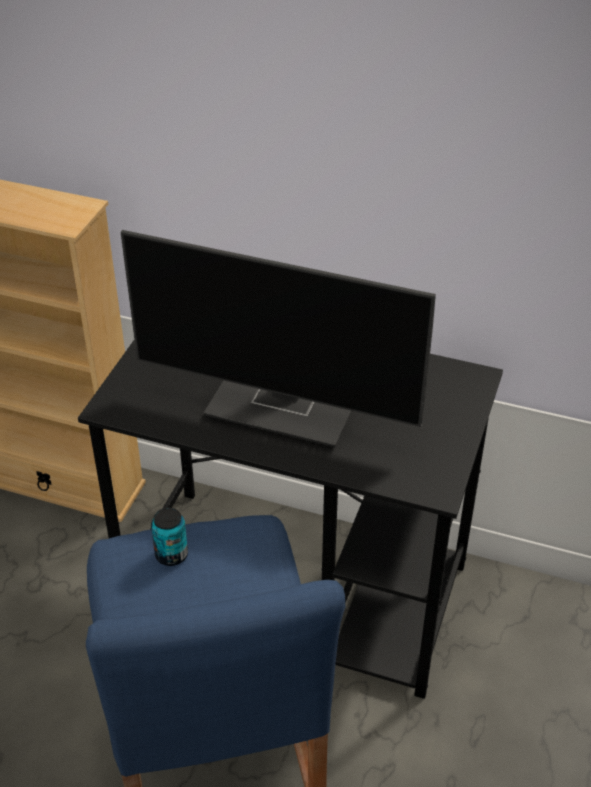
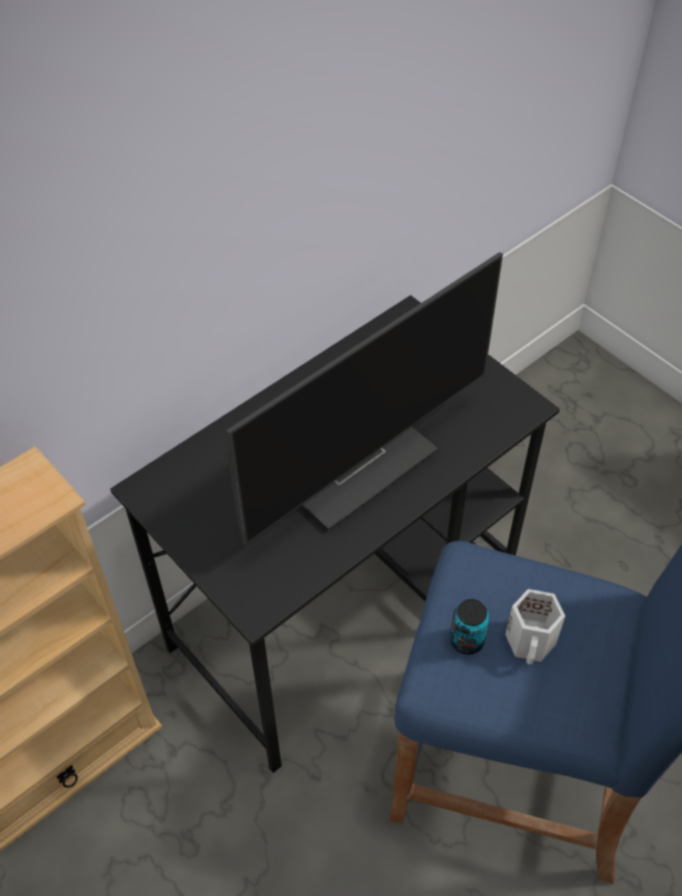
camera: 60 degrees left, 10 degrees up
(197, 599) = (532, 642): none -> white mug

